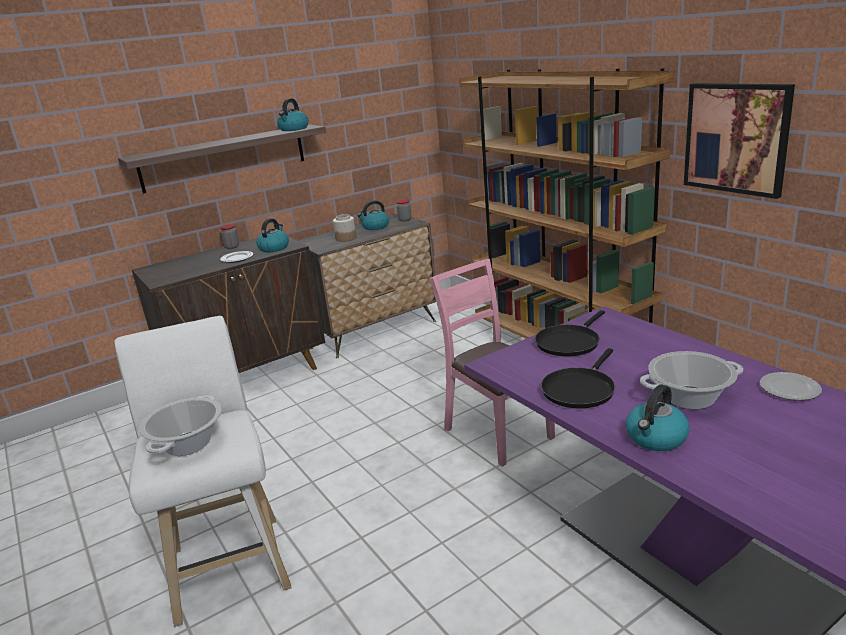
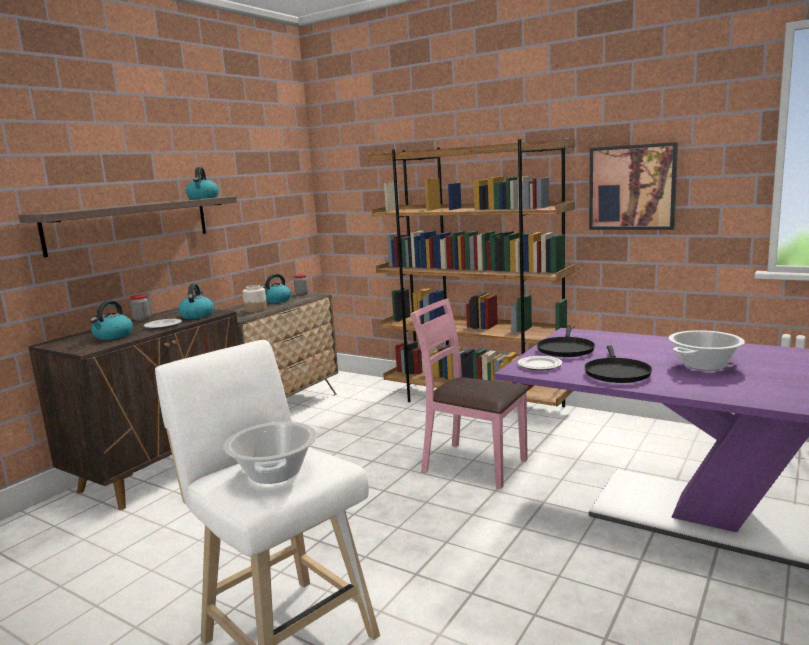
camera: 25 degrees left, 10 degrees down
(656, 438) = (715, 389): kettle -> kettle (113, 336)
(790, 389) = (762, 351): plate -> plate (540, 365)

